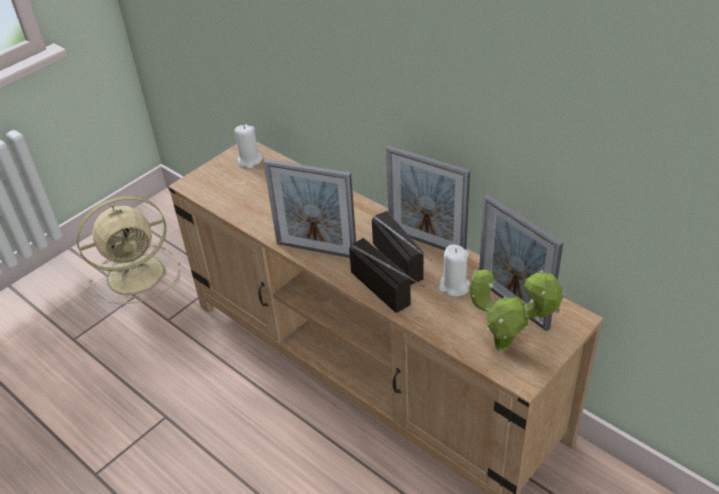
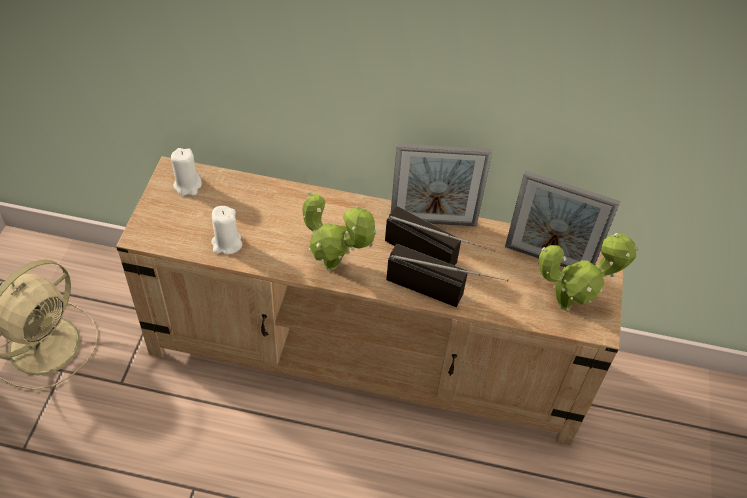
camera: 35 degrees left, 10 degrees up
(316, 250) = (335, 267): picture frame -> potted plant
(454, 286) = (487, 260): white candle -> white candle (226, 244)

